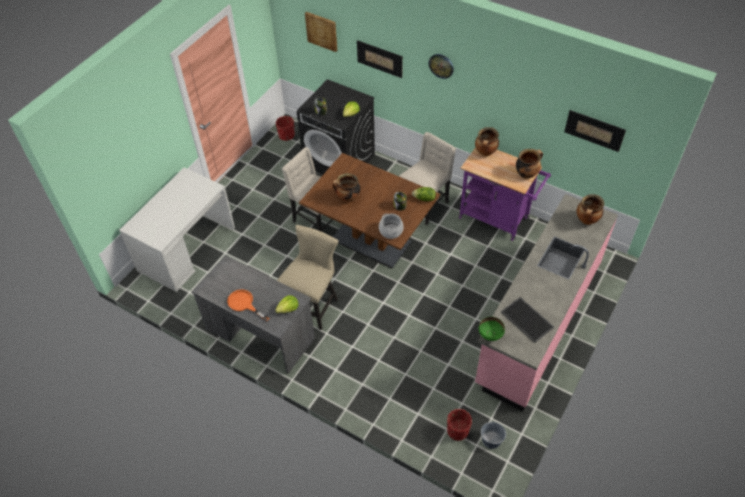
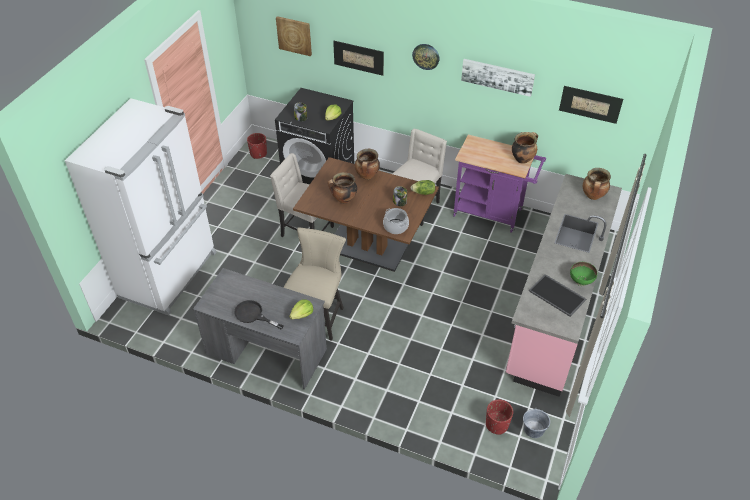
camera: 10 degrees left, 5 degrees down
(187, 249) = (170, 274): white desk -> white fridge
(244, 304) = (253, 315): orange frying pan -> black frying pan
(485, 153) = (477, 143): cooking pot -> cooking pot (367, 176)
(490, 335) = (523, 314): green bowl -> green bowl (581, 281)
(507, 93) = (497, 76): none -> picture

